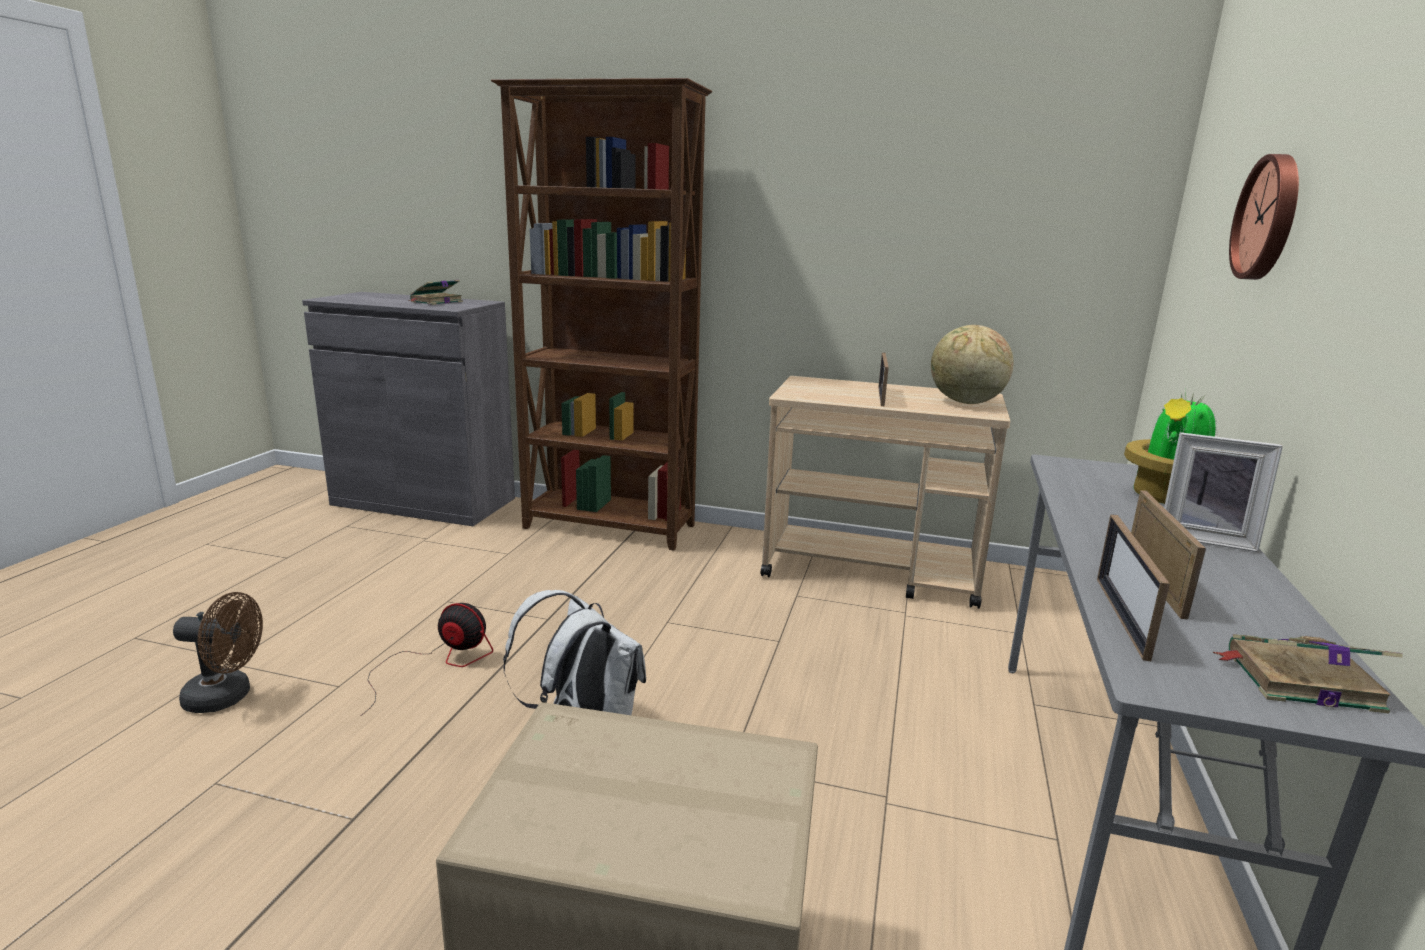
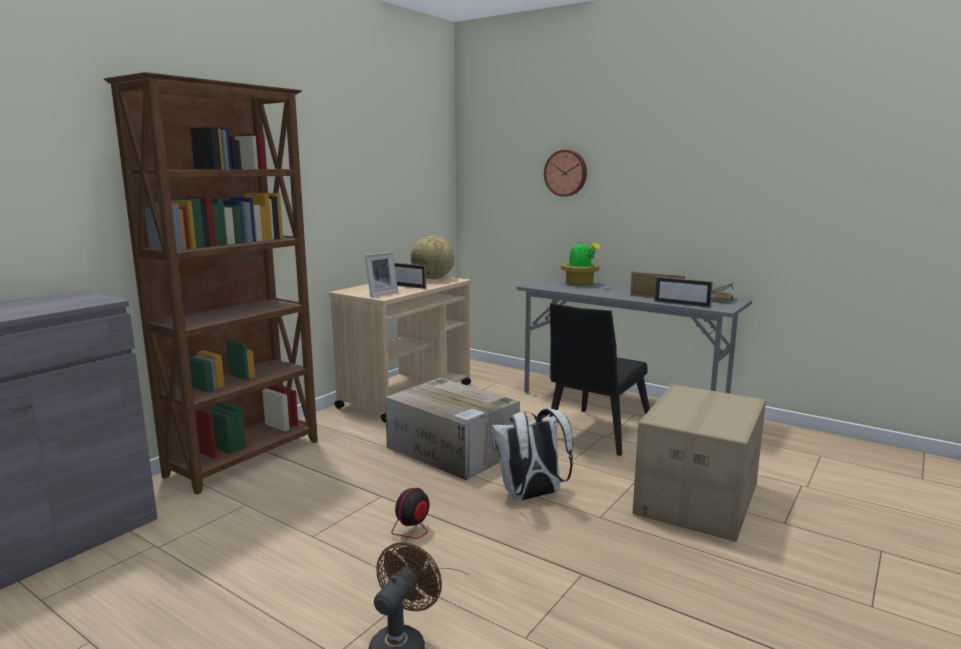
camera: 70 degrees left, 5 degrees down
(435, 302) = (37, 303): book -> none
(708, 642) = (453, 450): none -> cardboard box
(881, 782) = (594, 434): none -> black chair
(1204, 538) = (620, 288): picture frame -> picture frame (380, 293)

